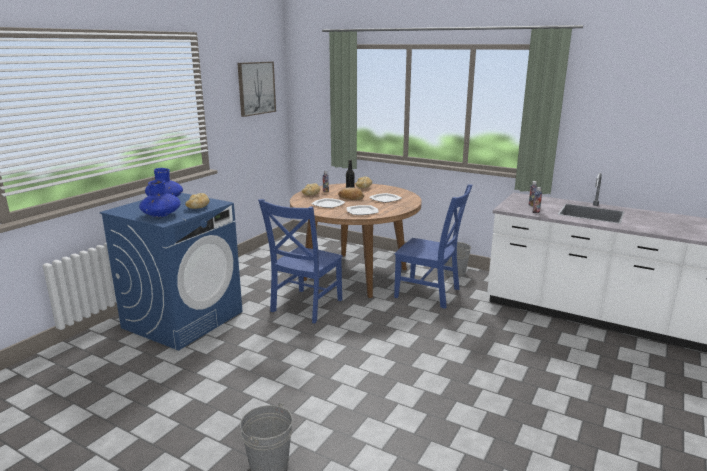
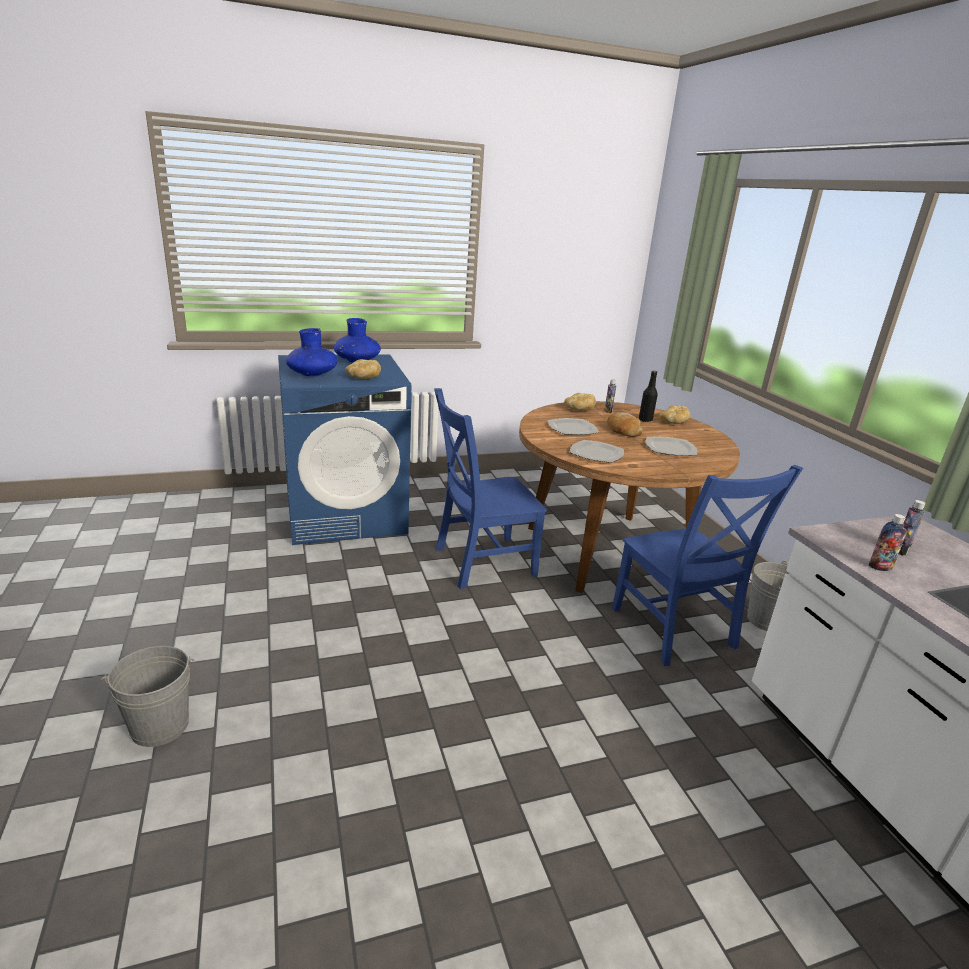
camera: 40 degrees right, 5 degrees up
(256, 88) = (582, 239): picture -> none

